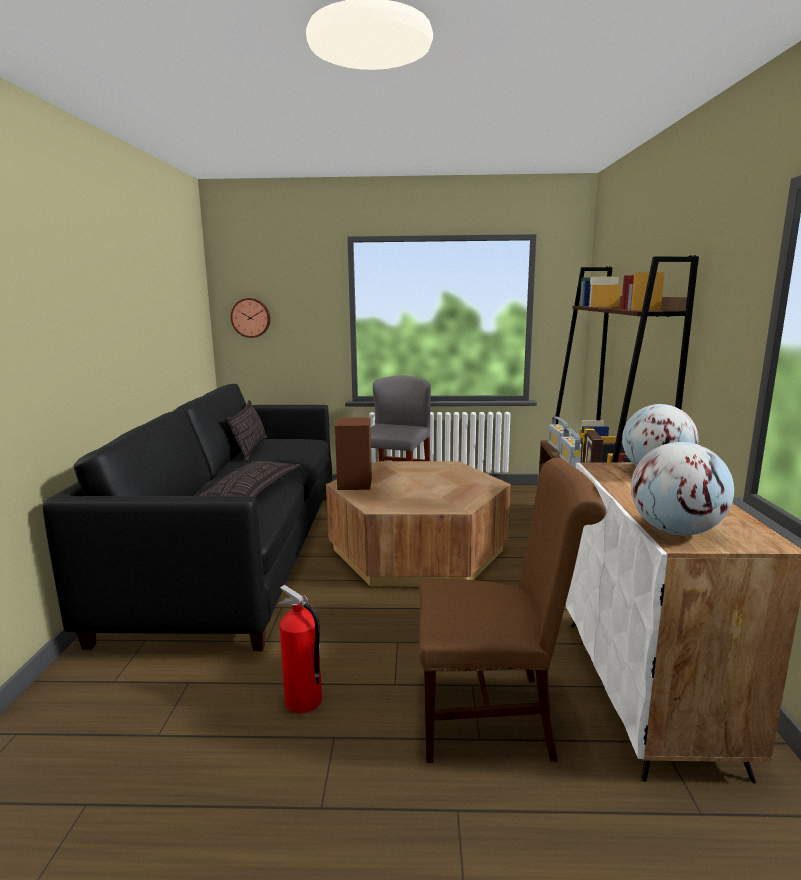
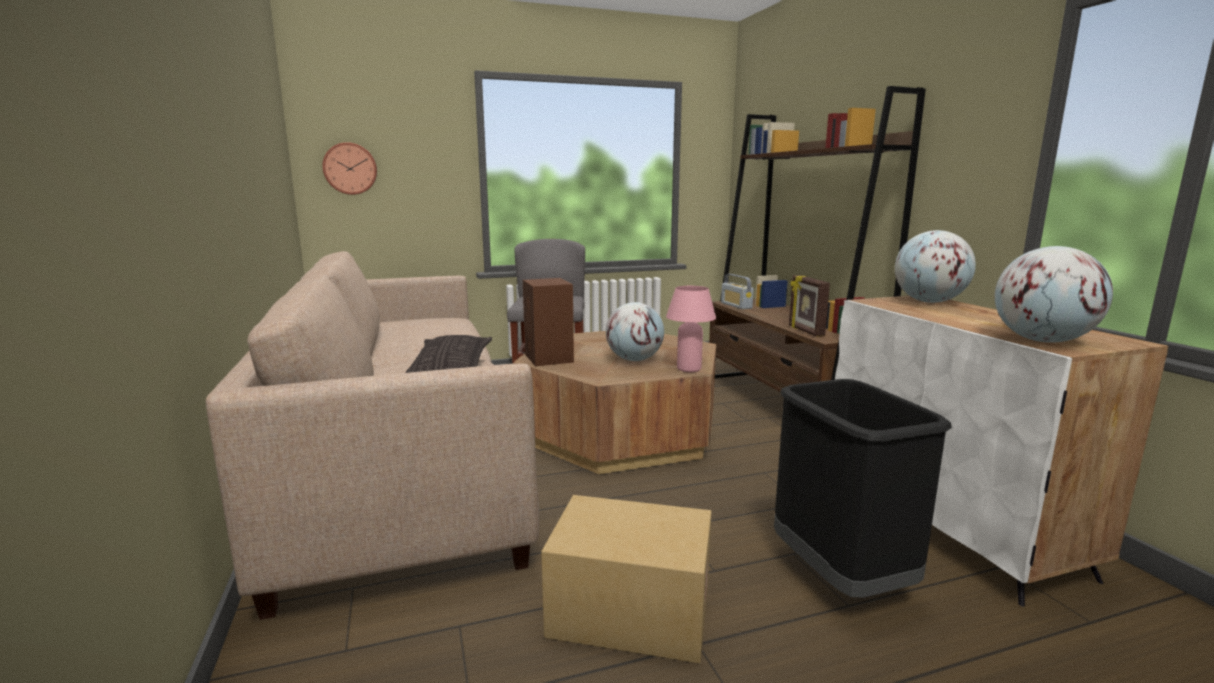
camera: 20 degrees left, 0 degrees up
(237, 554) = (401, 464): black sofa -> beige sofa
(250, 449) = (388, 331): pillow -> none
(303, 702) = (628, 613): fire extinguisher -> cardboard box
(420, 492) = (634, 360): none -> globe
(456, 507) = (689, 369): none -> pink table lamp
(495, 714) = (841, 577): brown chair -> black trash can
(570, 462) = (765, 316): radio -> none

